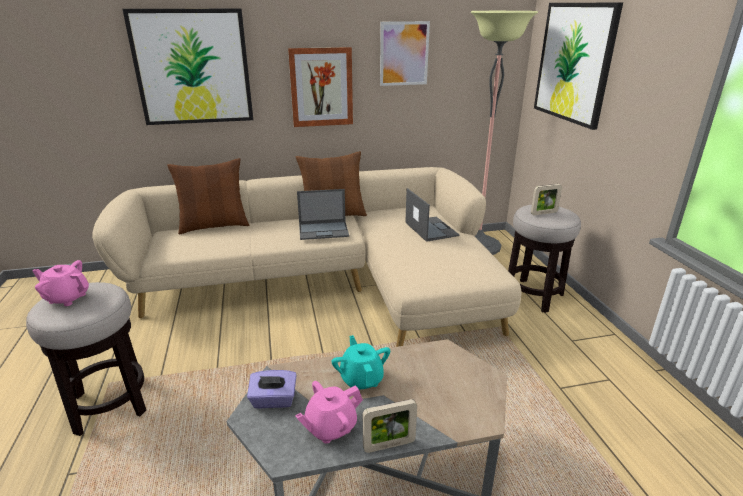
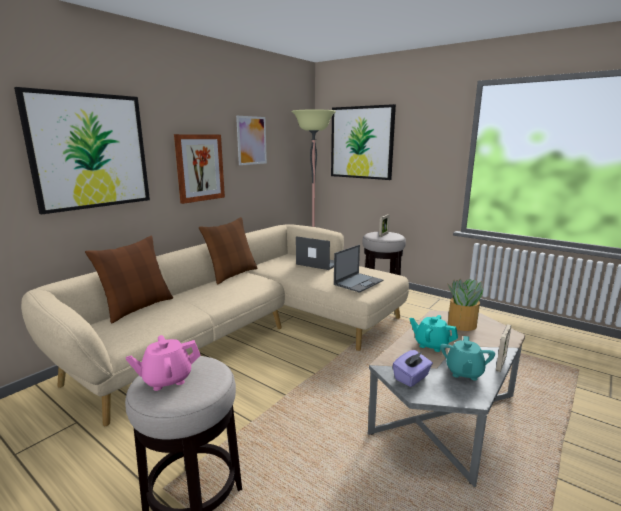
camera: 40 degrees left, 10 degrees down
(324, 230) = (245, 284): laptop -> laptop (358, 282)
(330, 427) = (464, 372): pink teapot -> turquoise teapot
(445, 375) = (461, 325): none -> potted plant

